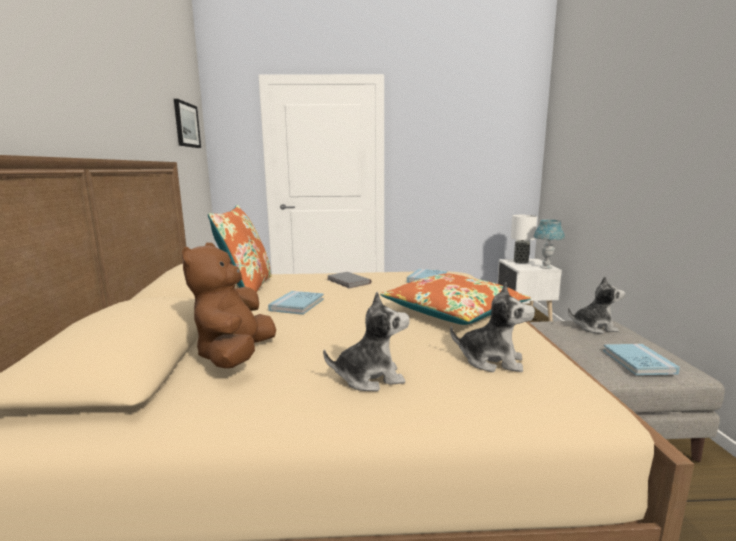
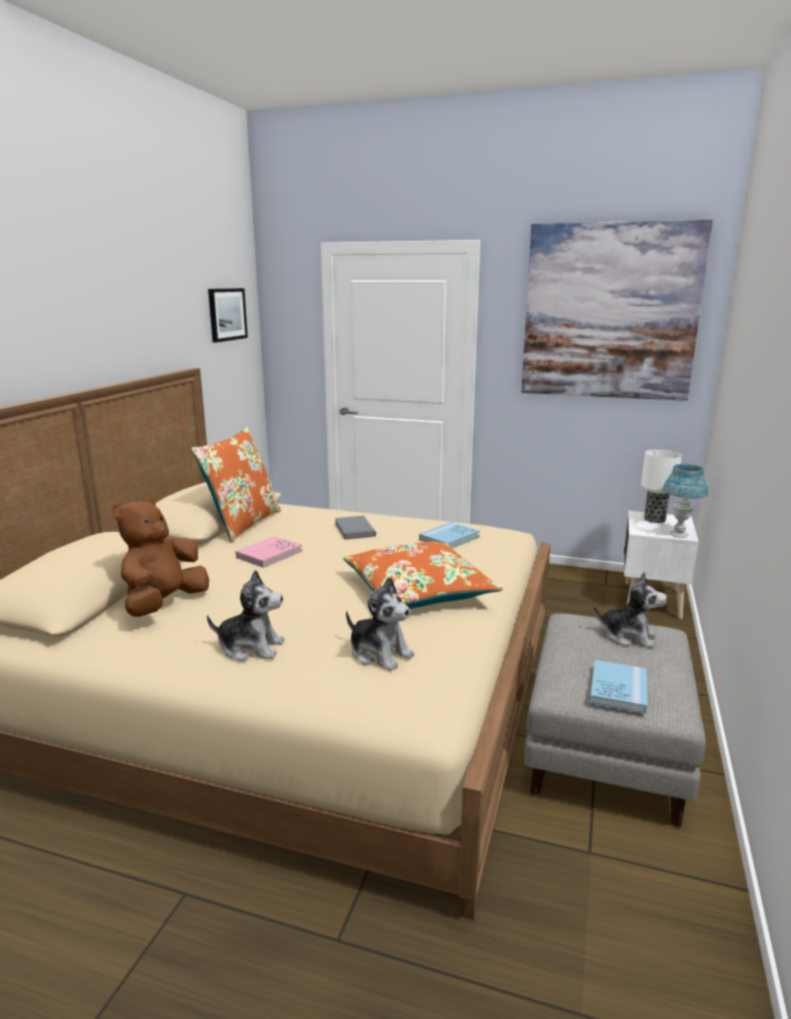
camera: 20 degrees right, 5 degrees up
(297, 305) = (269, 554): blue book -> pink book
(475, 125) = (610, 312): none -> picture

